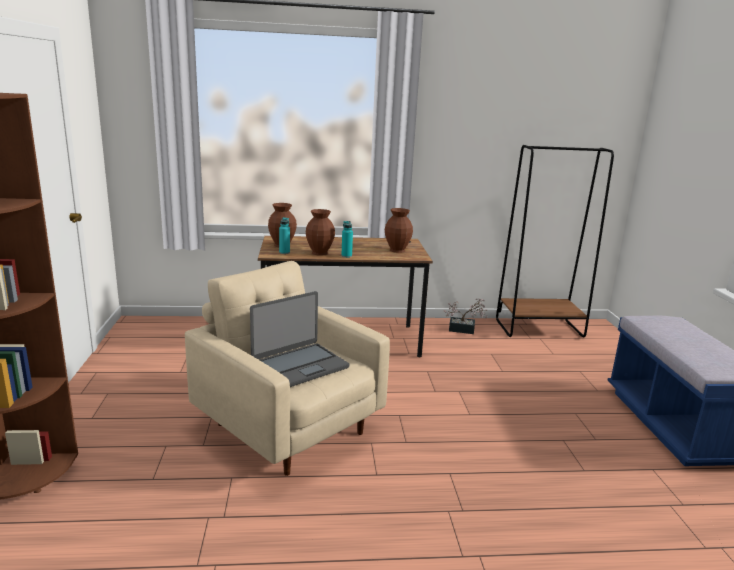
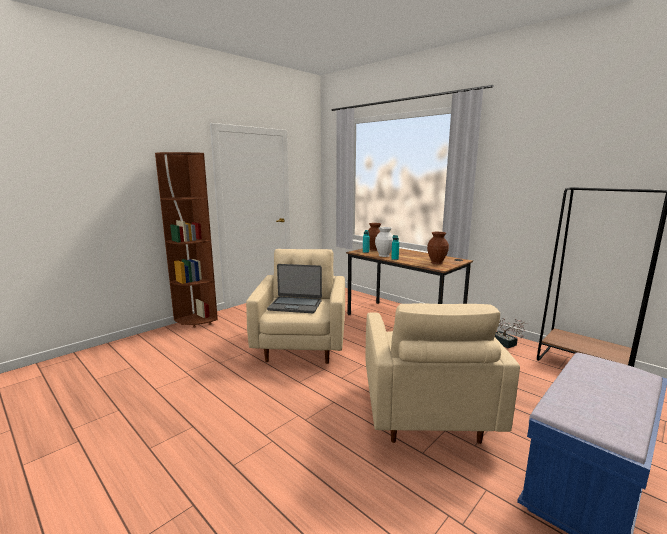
camera: 50 degrees right, 5 degrees down
(319, 253) = (383, 255): brown vase -> white vase
(528, 433) = (426, 413): none -> beige armchair

